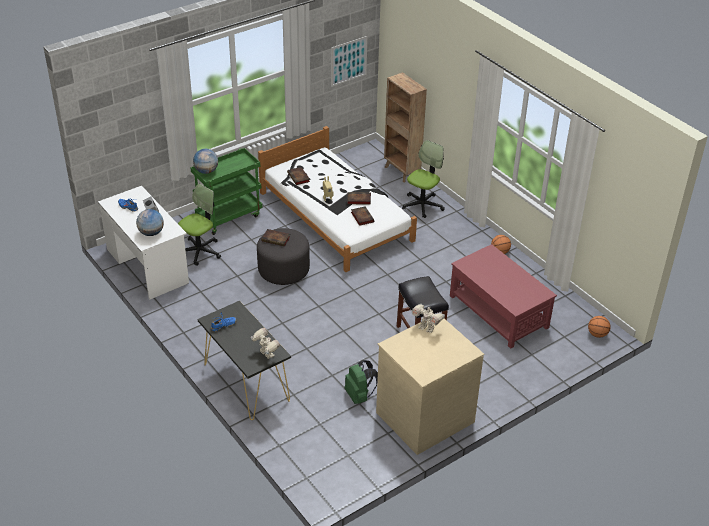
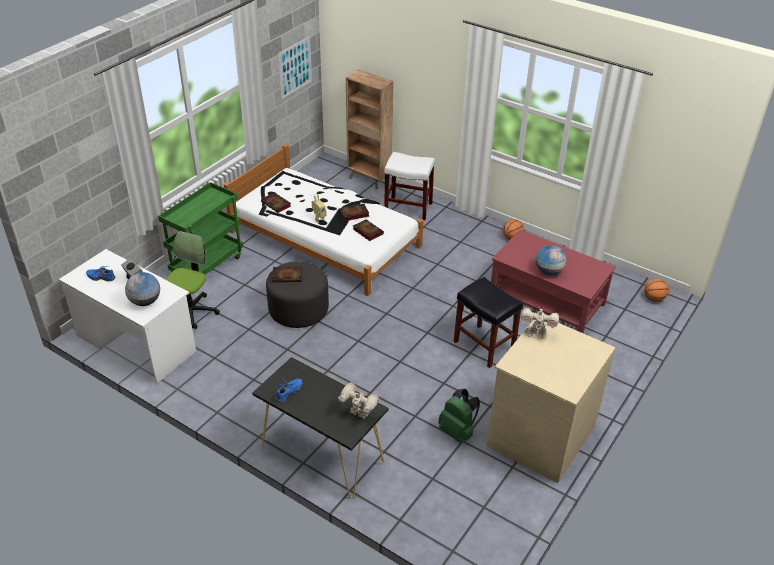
camera: 20 degrees left, 0 degrees up
(206, 171) = (178, 216): globe -> globe (548, 272)
(422, 205) = (409, 208): office chair -> white stool

